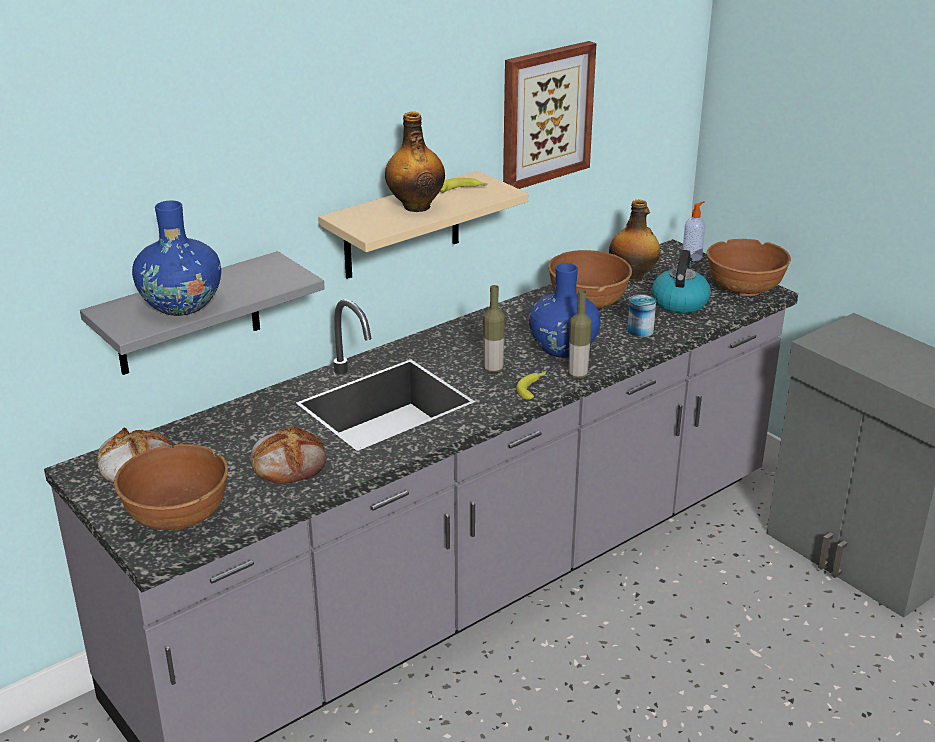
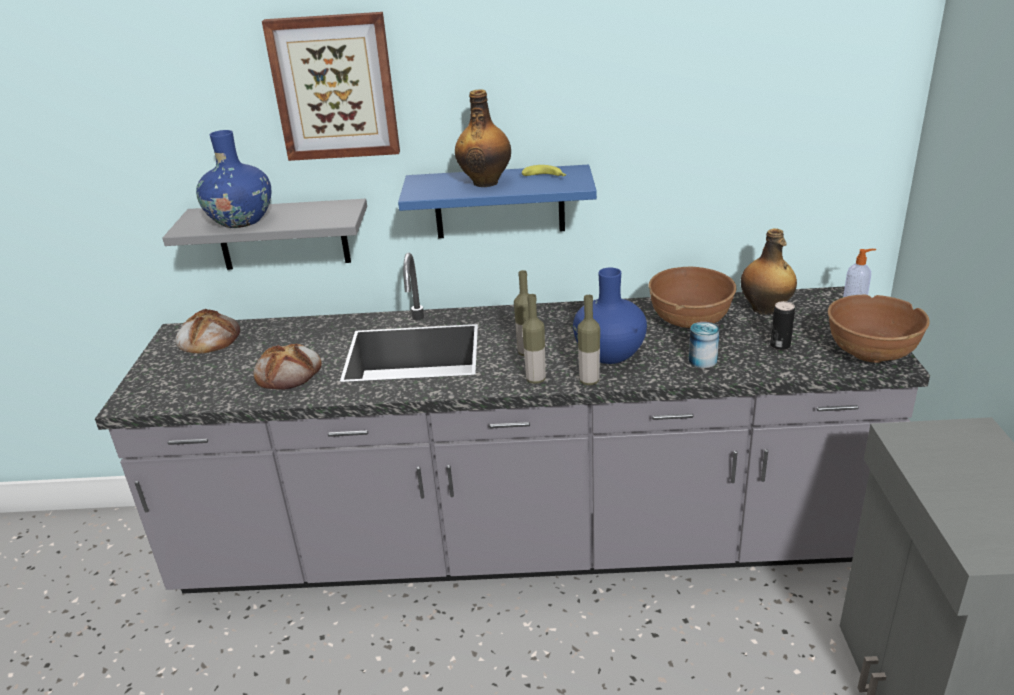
camera: 40 degrees right, 0 degrees up
(177, 515) = (175, 383): brown bowl -> none
(402, 226) = (499, 202): beige shelf -> blue shelf
(533, 388) = (535, 379): banana -> bottle
(545, 114) = (678, 121): picture -> picture (334, 87)
(679, 302) = (780, 346): kettle -> can

